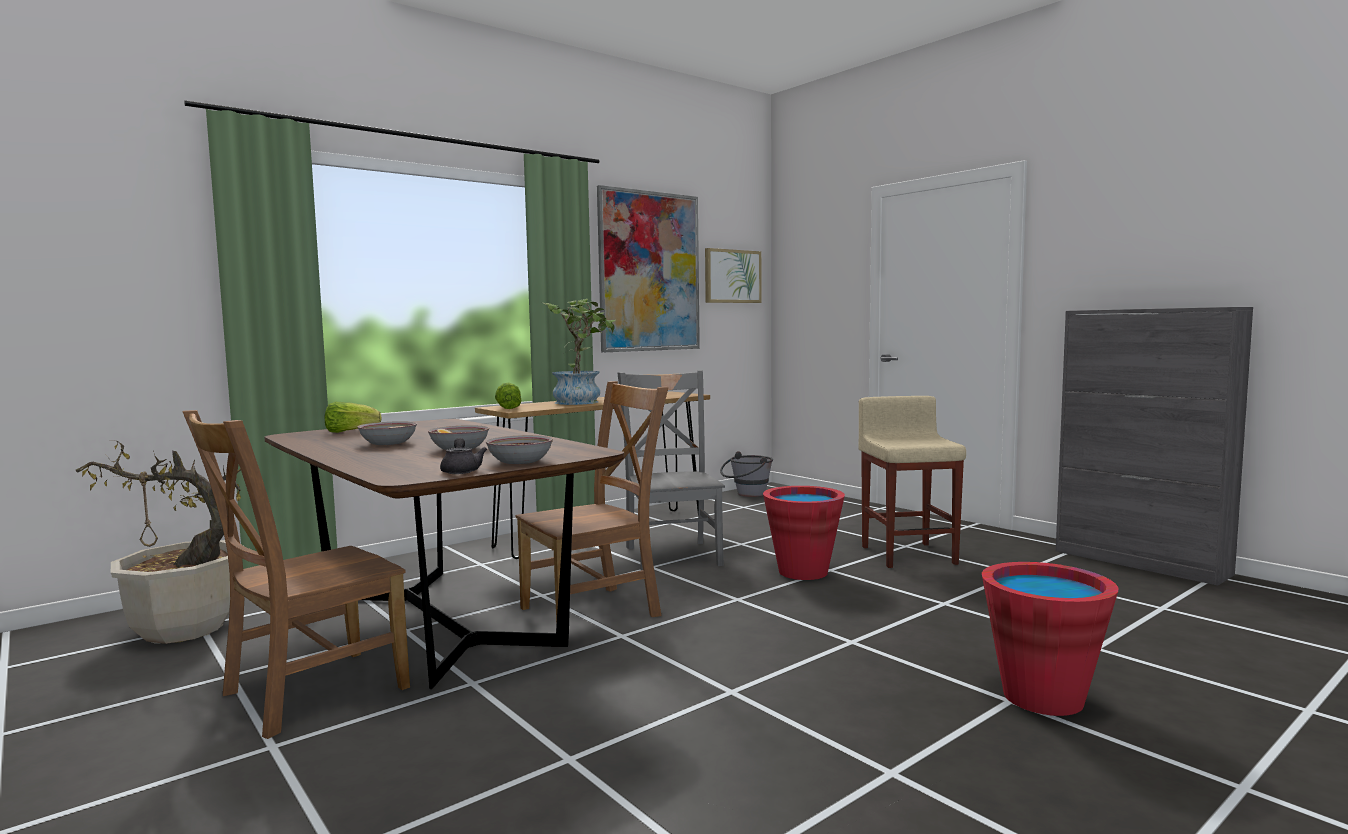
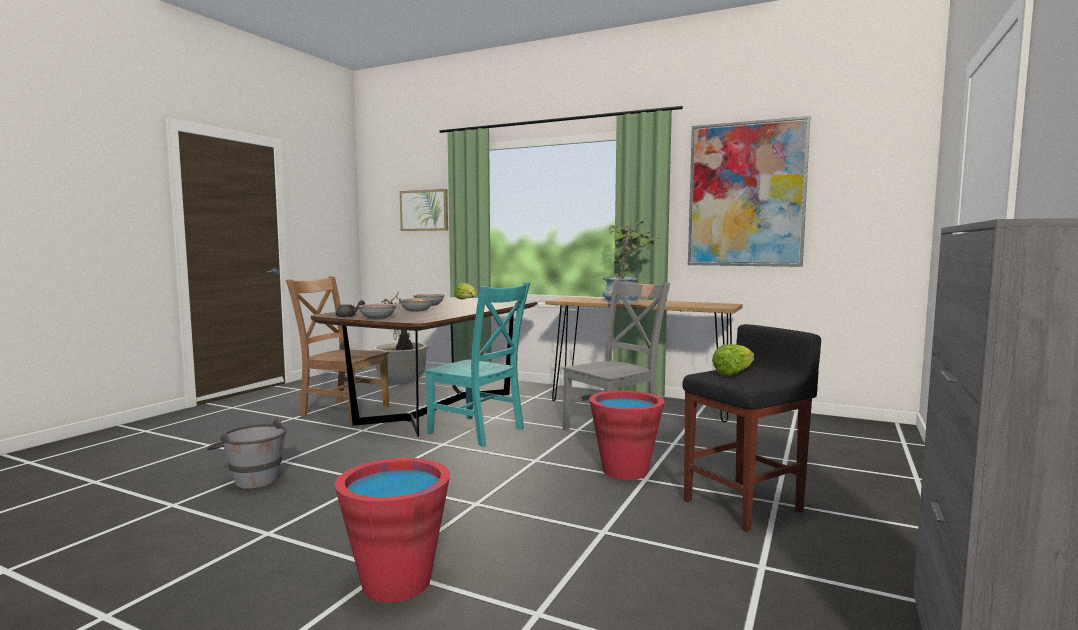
camera: 65 degrees right, 0 degrees up
(508, 408) = (568, 298): lettuce -> lettuce (733, 373)
(595, 610) = (478, 432): brown chair -> turquoise chair
(732, 276) = (862, 192): picture -> picture (424, 210)
(746, 494) = (840, 423): grey bucket -> grey bucket (250, 479)
(908, 554) = (744, 505): beige stool -> black stool

